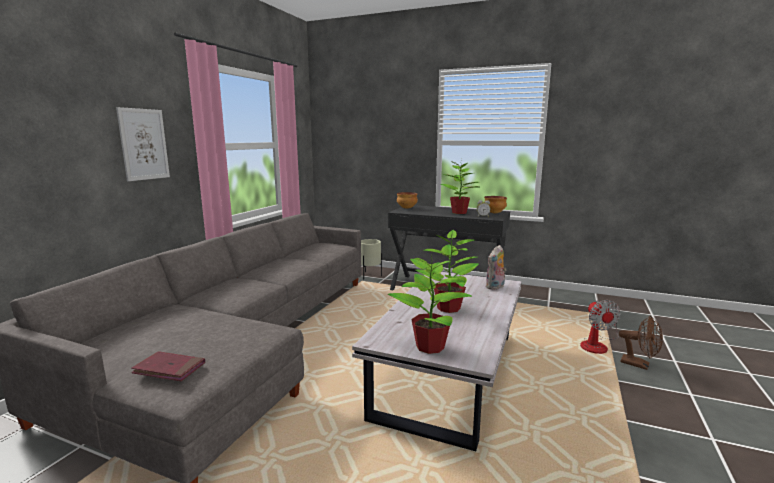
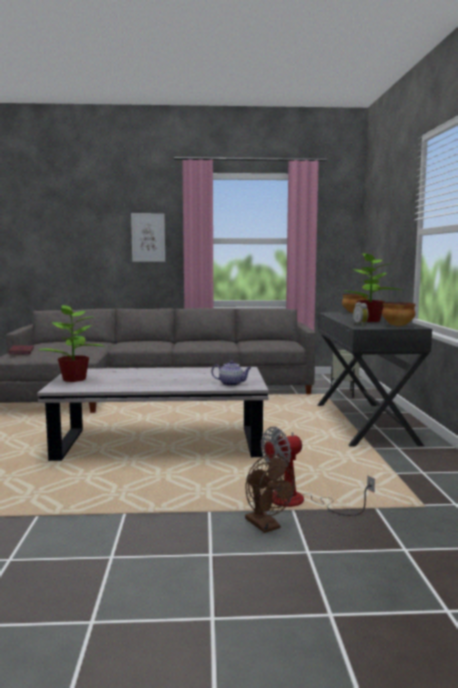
camera: 65 degrees right, 5 degrees down
(448, 308) = (155, 377): potted plant -> none
(495, 287) = (232, 384): plush toy -> teapot
(639, 365) = (266, 526): brown fan -> brown fan turned 45 degrees counterclockwise

